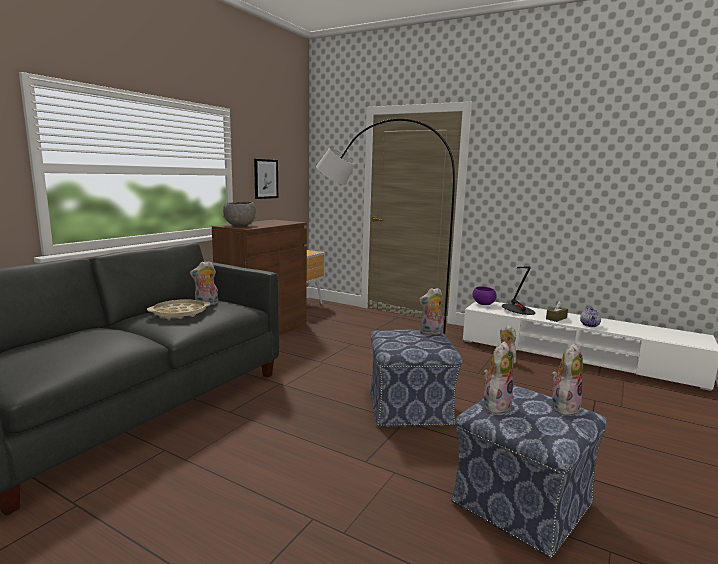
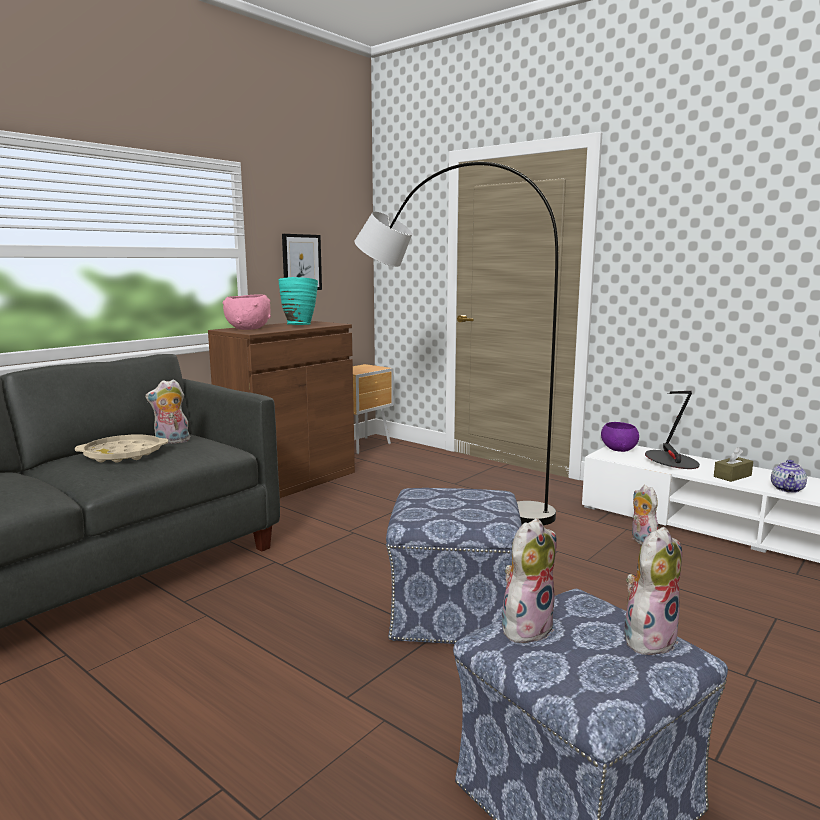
camera: 10 degrees right, 0 degrees up
(240, 225) = (248, 329): grey bowl -> pink bowl
(272, 223) = (299, 325): none -> turquoise vase
(431, 333) = (489, 495): plush toy -> none

